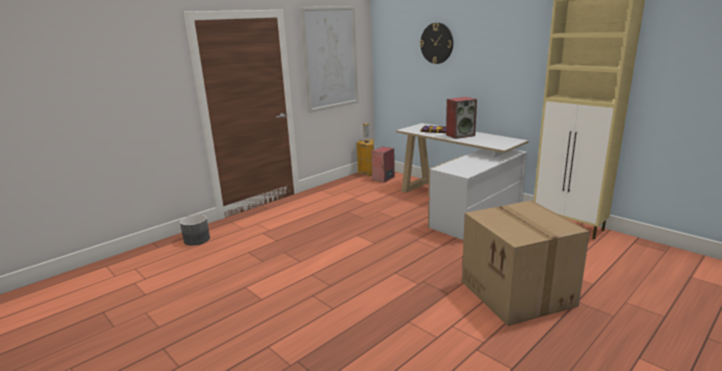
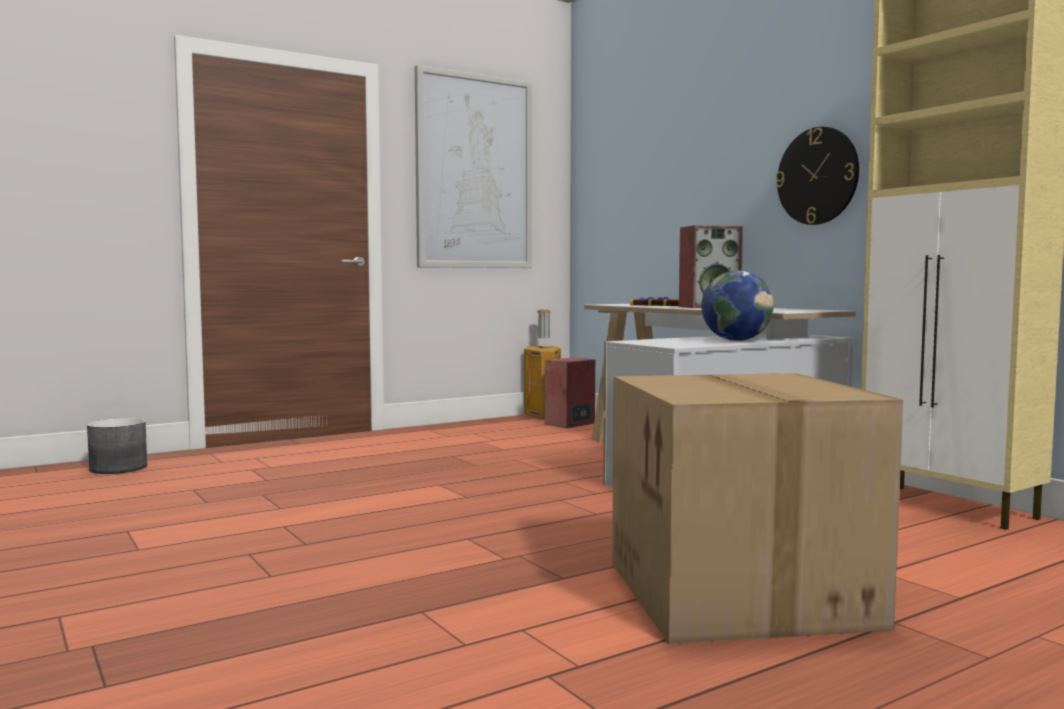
camera: 10 degrees right, 15 degrees down
(436, 43) = (678, 136): wall clock -> wall clock (817, 176)
(483, 162) = (736, 340): none -> globe

